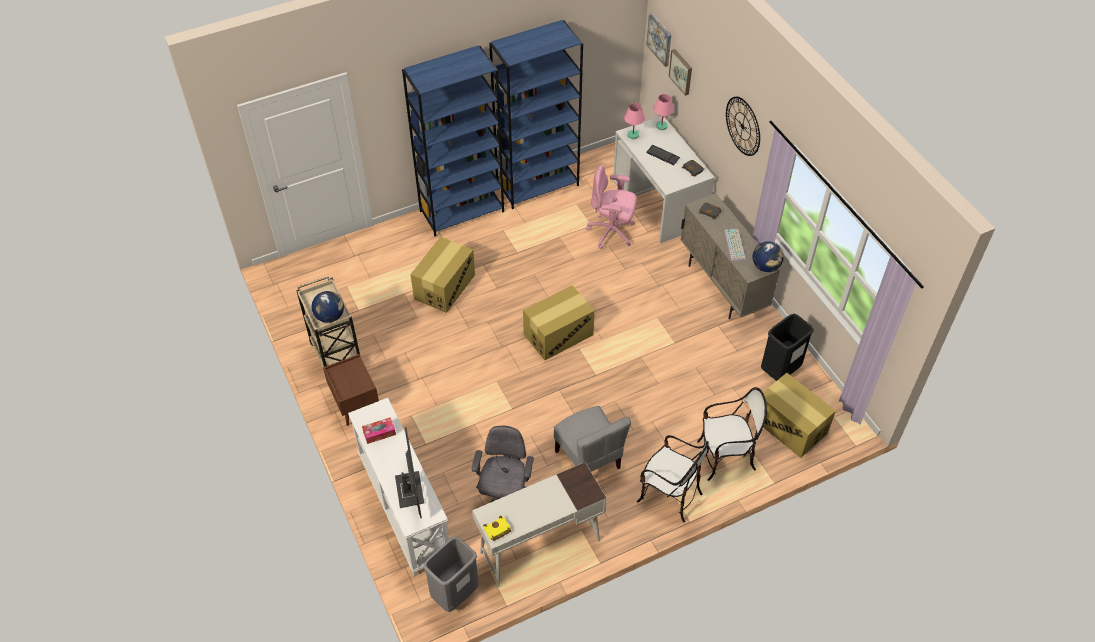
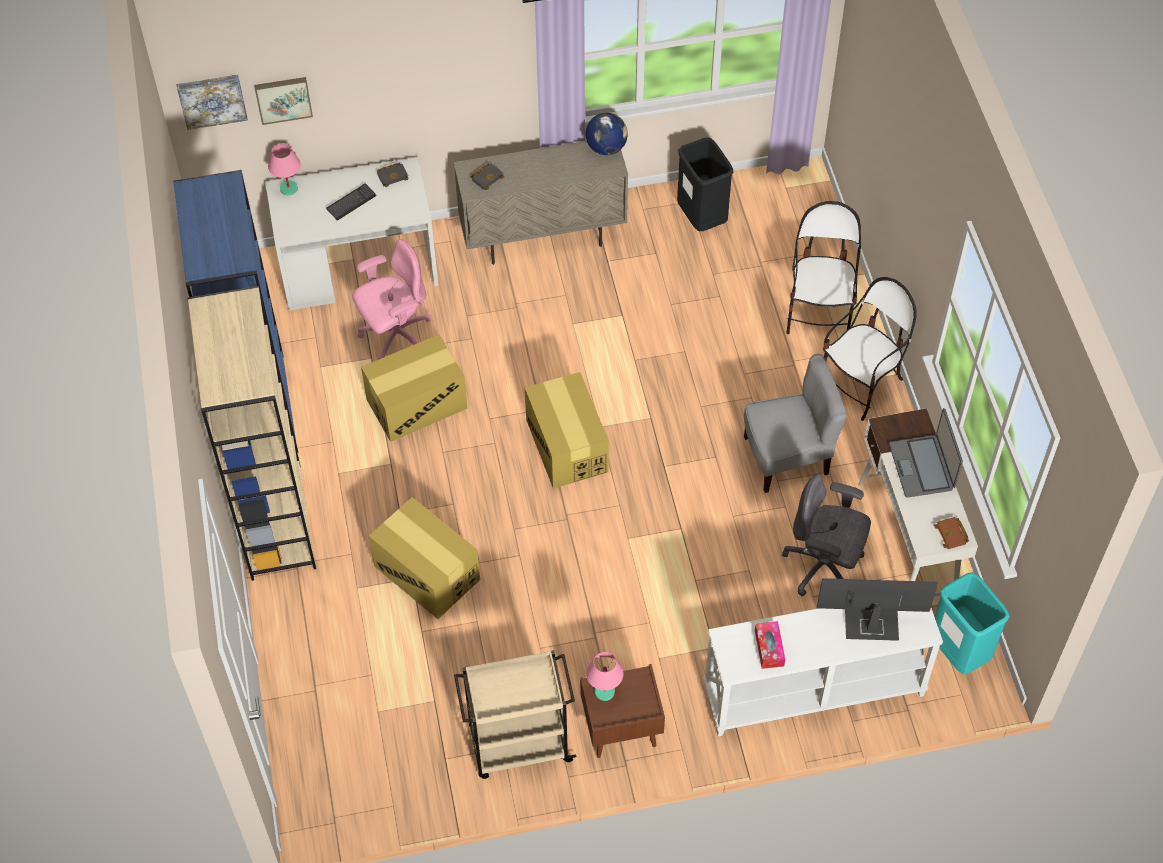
camera: 75 degrees left, 5 degrees up
(330, 316) = (536, 683): globe -> none
(455, 594) = (958, 652): grey trash can -> turquoise trash can
(462, 211) = (275, 520): blue bookcase -> beige bookcase
(497, 530) = (952, 535): yellow book -> brown book
(552, 502) = (922, 467): none -> laptop
(612, 232) = (396, 337): pink office chair -> pink office chair turned 150 degrees counterclockwise
(633, 135) = (293, 226): pink table lamp -> pink table lamp (604, 691)
(735, 245) = (558, 168): keyboard -> none
(742, 126) = (448, 56): wall clock -> none
(789, 426) = (788, 234): cardboard box -> cardboard box (416, 404)

